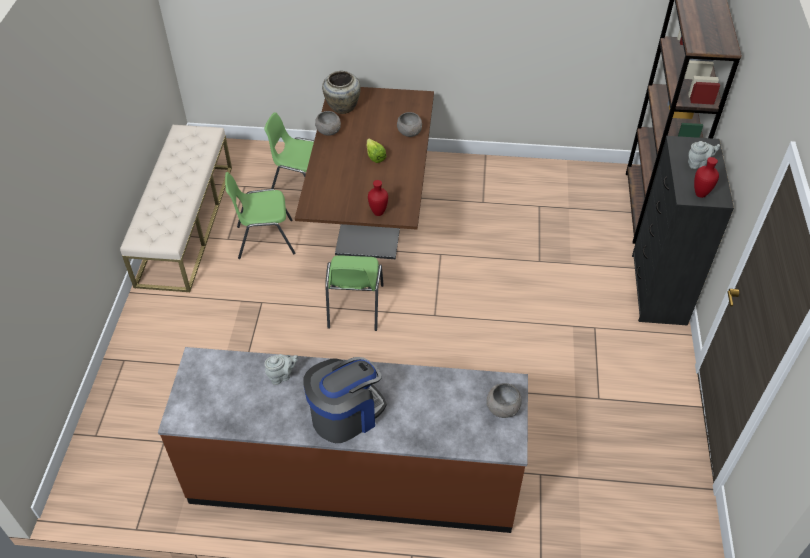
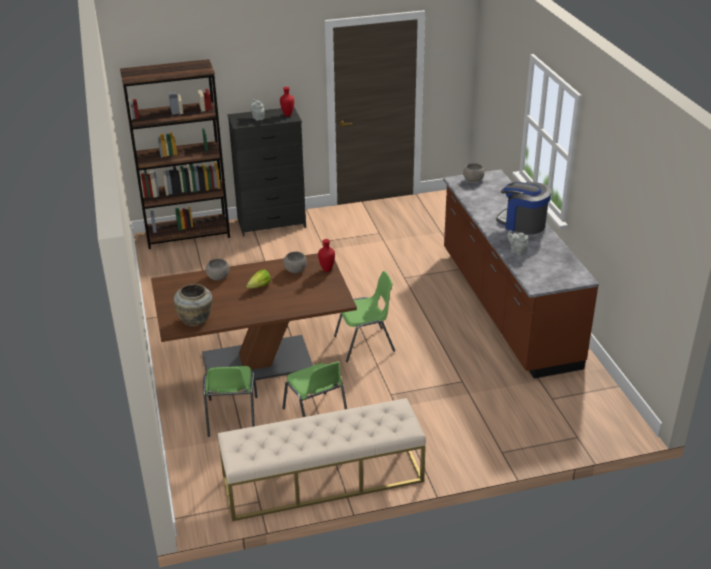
camera: 110 degrees left, 15 degrees down
(328, 131) = (235, 319): grey bowl -> grey bowl (295, 270)

